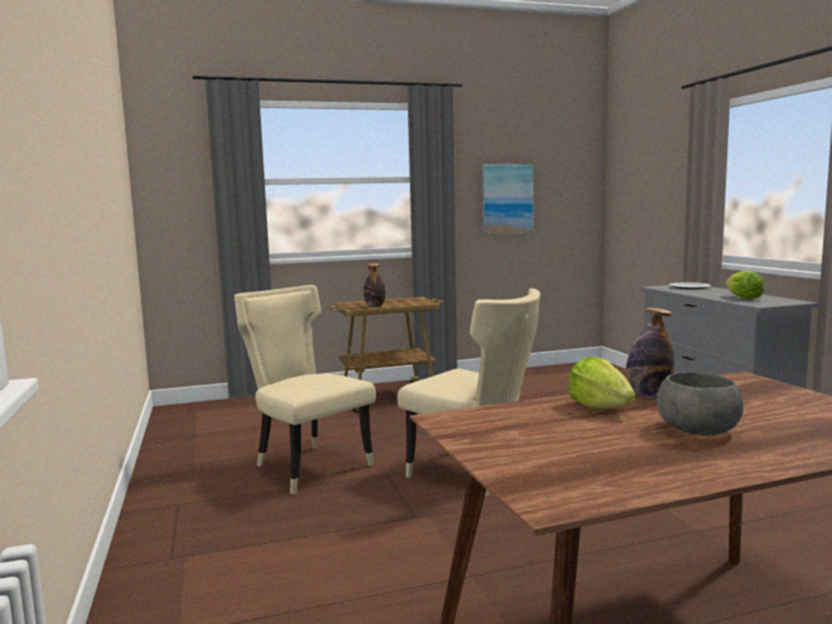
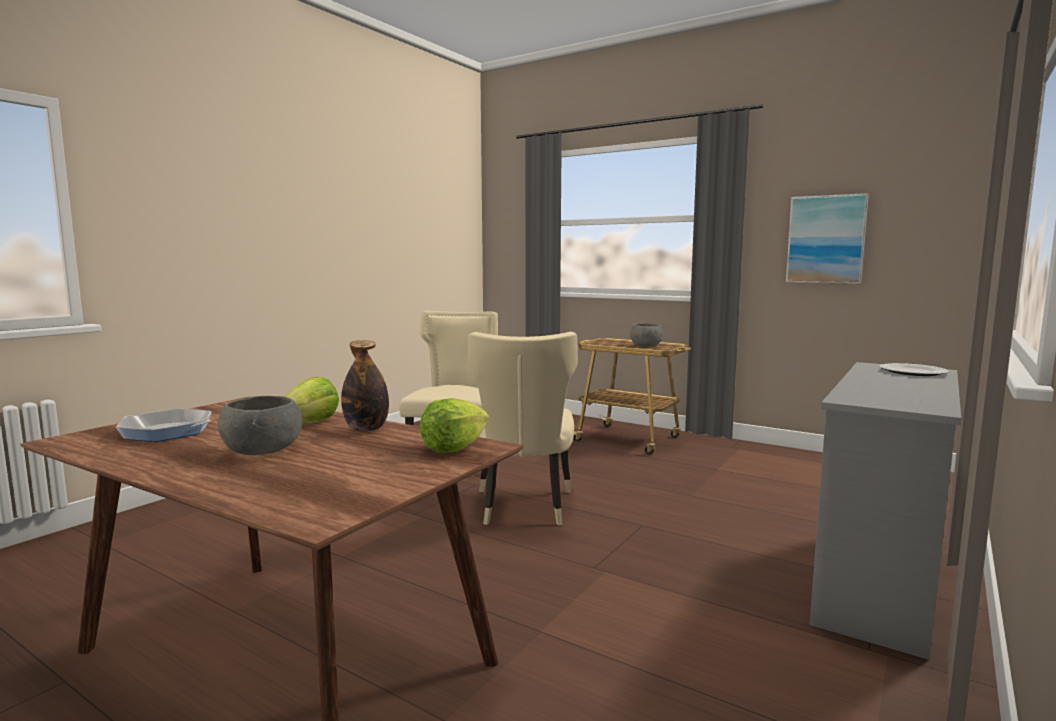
camera: 50 degrees right, 0 degrees up
(374, 306) = (613, 344): bottle -> none
(403, 303) = (646, 346): none -> grey bowl
(566, 456) = (167, 431): none -> frying pan
(742, 298) = (886, 392): lettuce -> lettuce (454, 448)

